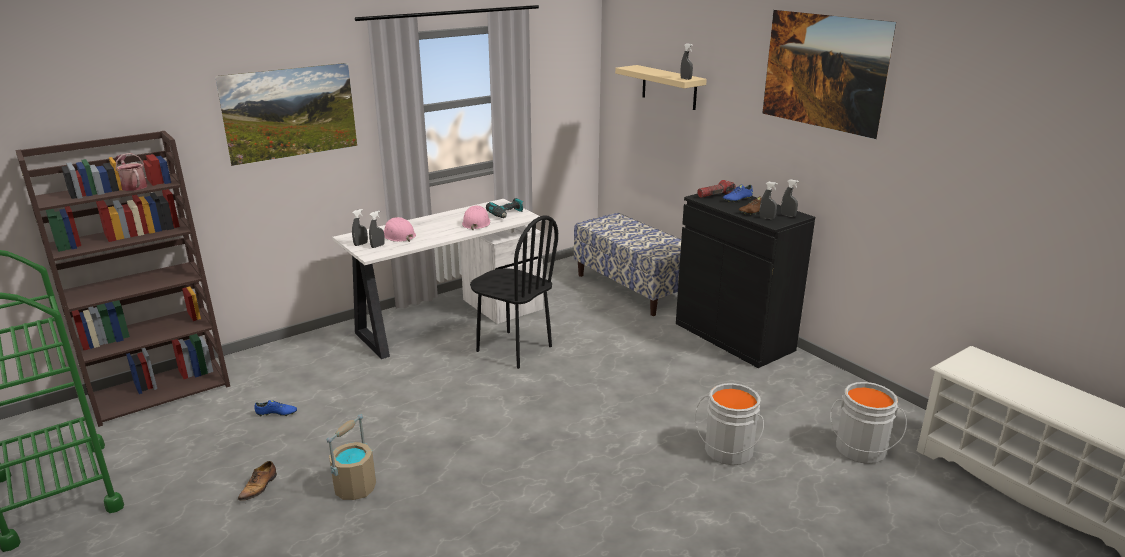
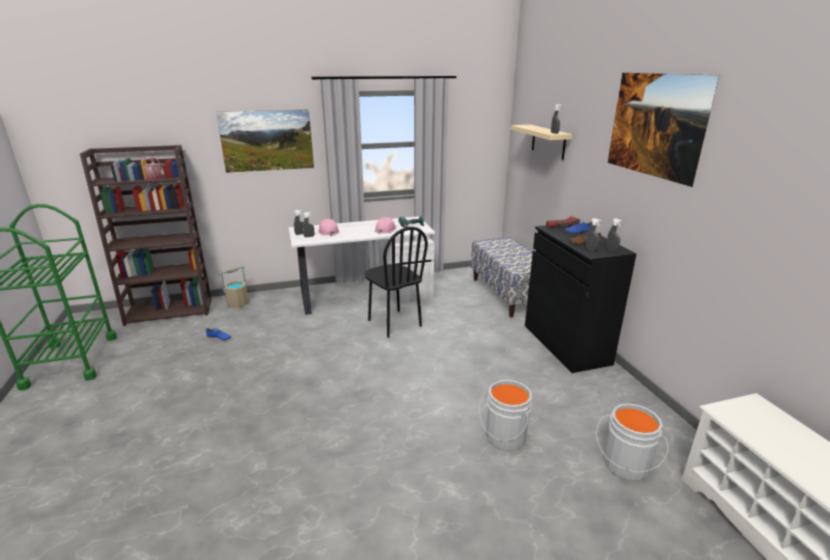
camera: 20 degrees right, 0 degrees up
(259, 487) = (173, 384): shoe -> none
(355, 487) = (226, 398): beige bucket -> beige bucket (238, 303)

